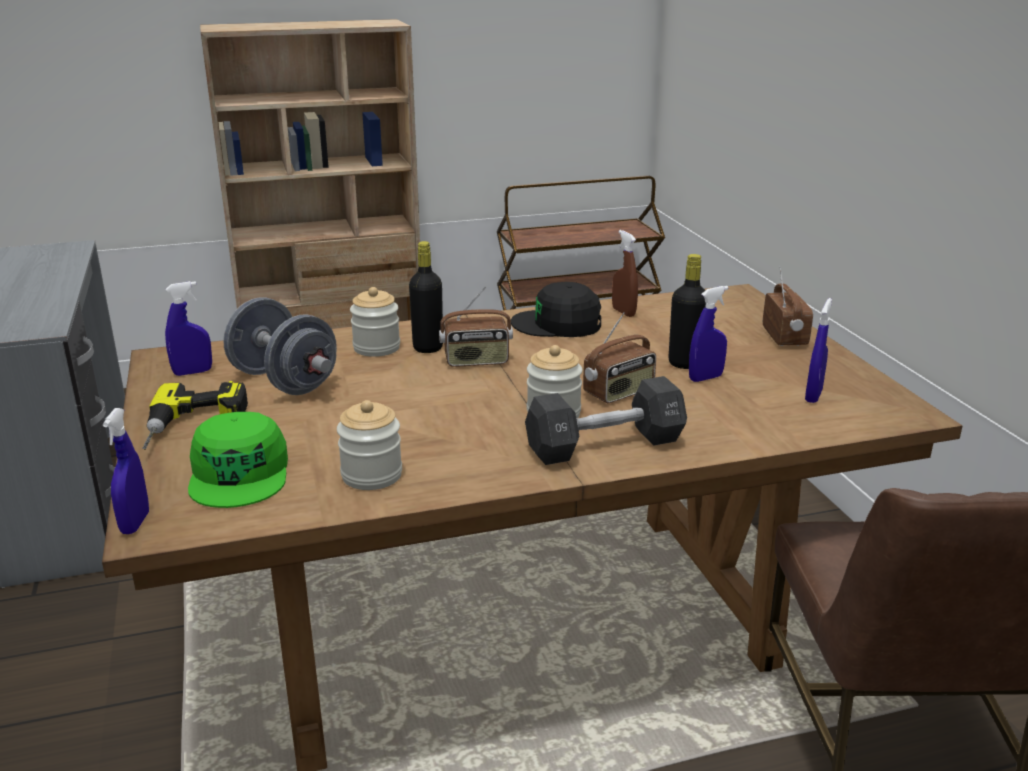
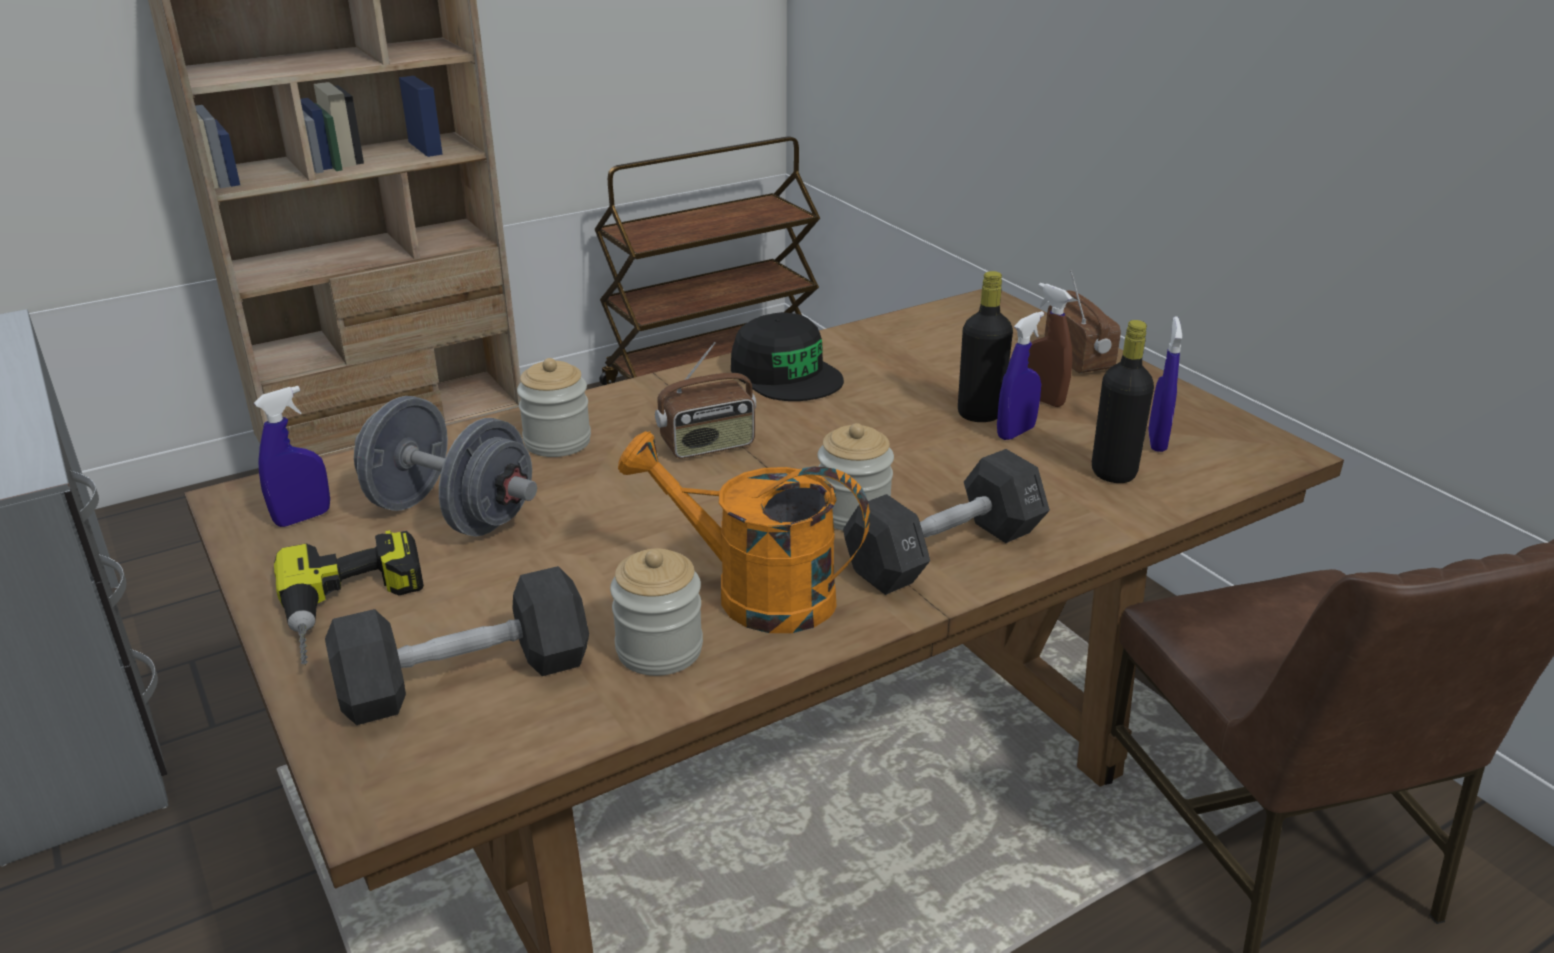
camera: 15 degrees left, 5 degrees up
(135, 523) = (348, 791): blue spray bottle -> none
(240, 474) = (466, 679): green cap -> black dumbbell
(428, 348) = (630, 432): black bottle -> black bottle (1113, 473)
(454, 452) = (754, 594): none -> orange watering can
(558, 324) = (786, 374): black cap -> black cap turned 120 degrees counterclockwise
(619, 393) = (921, 470): radio -> none
(623, 312) = (861, 346): brown spray bottle -> brown spray bottle (1043, 400)

